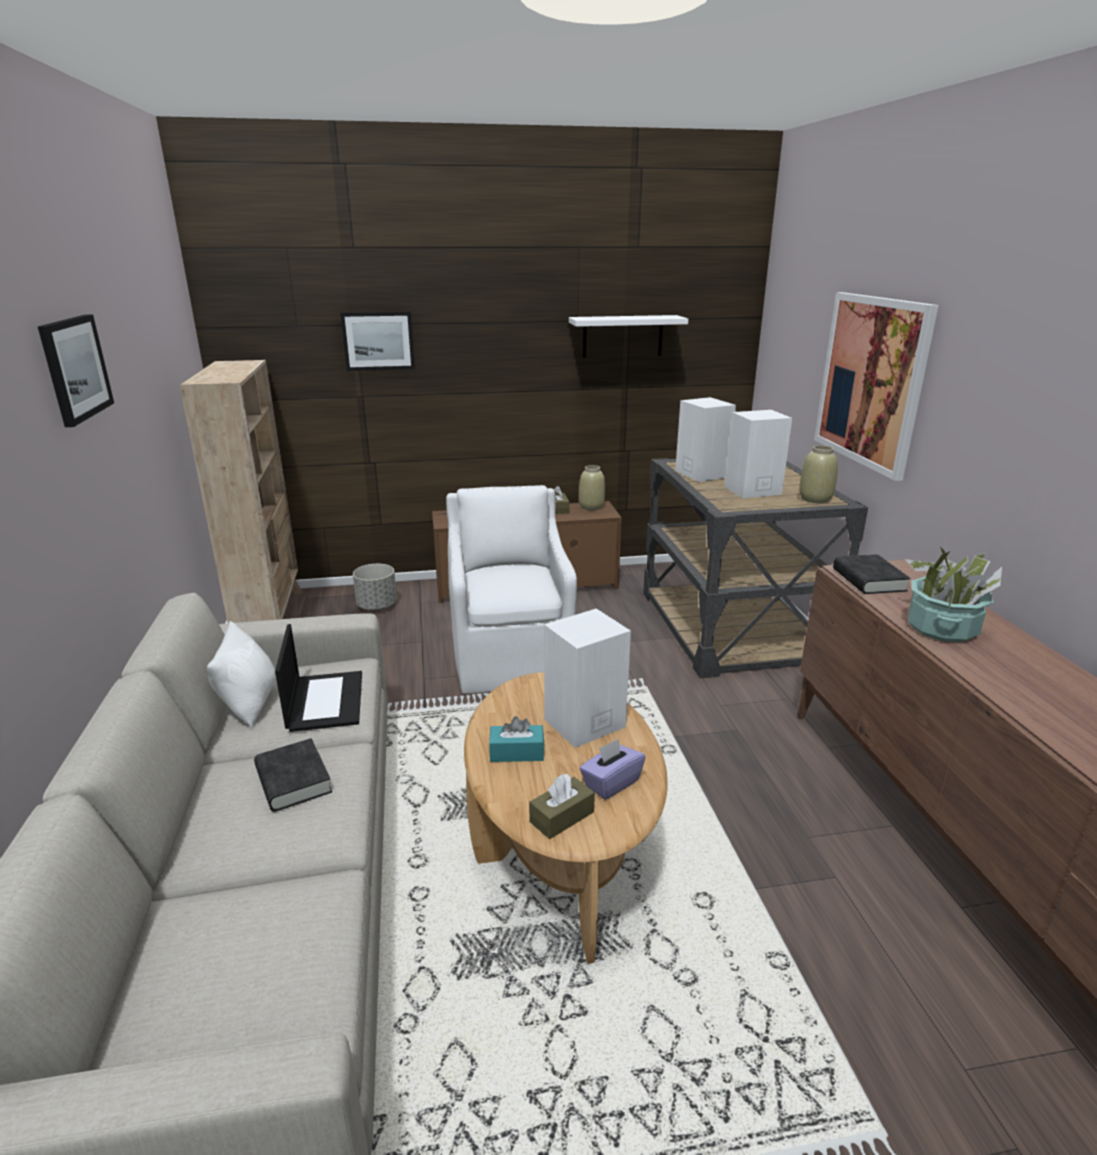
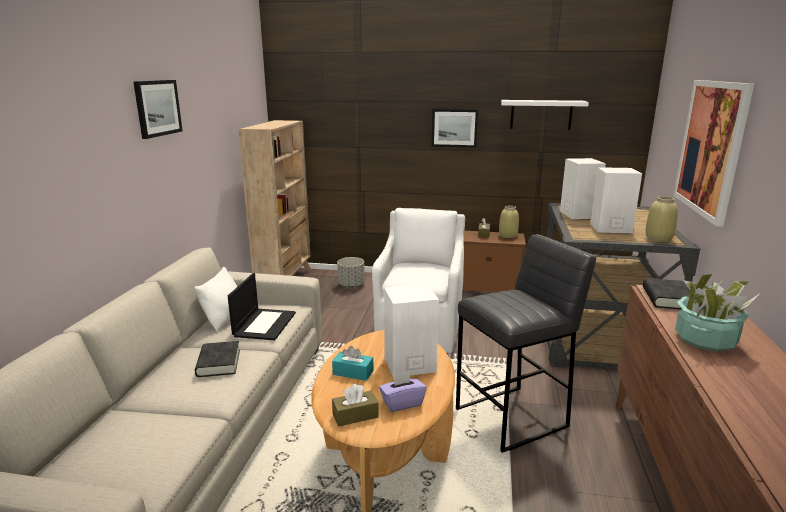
camera: 20 degrees right, 5 degrees down
(378, 341) = (371, 111): picture -> picture (454, 128)
(691, 758) = (512, 417): none -> grey stool

